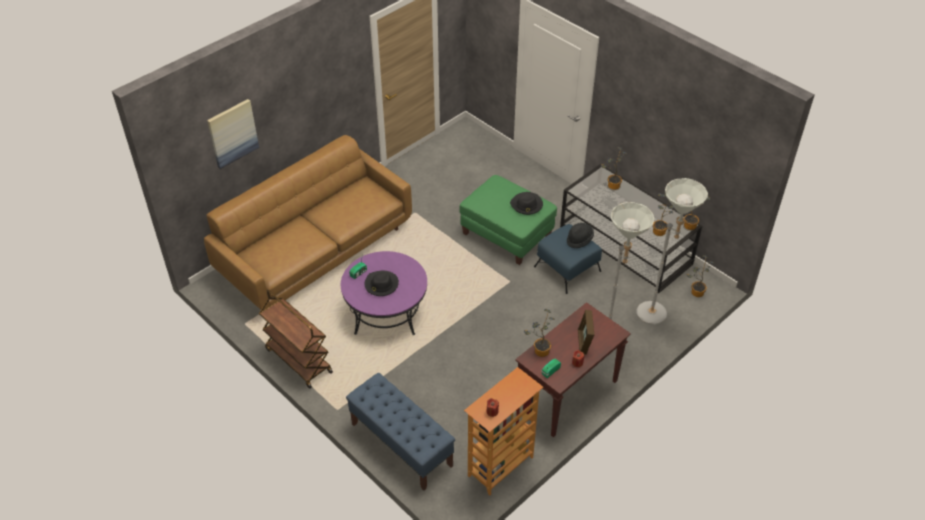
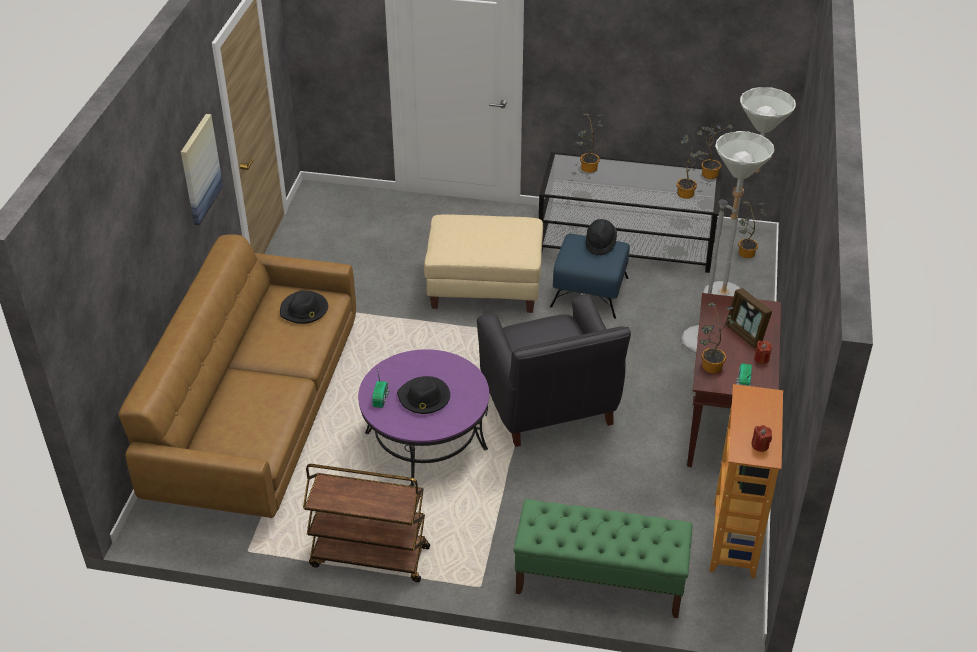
camera: 35 degrees left, 5 degrees down
(232, 133) = (121, 267): picture -> picture (200, 169)
(401, 444) = (599, 582): blue bench -> green bench
(473, 327) = (549, 406): none -> black armchair
(506, 235) = (484, 287): green ottoman -> beige ottoman
(526, 205) = (509, 230): black hat -> black hat (304, 310)

